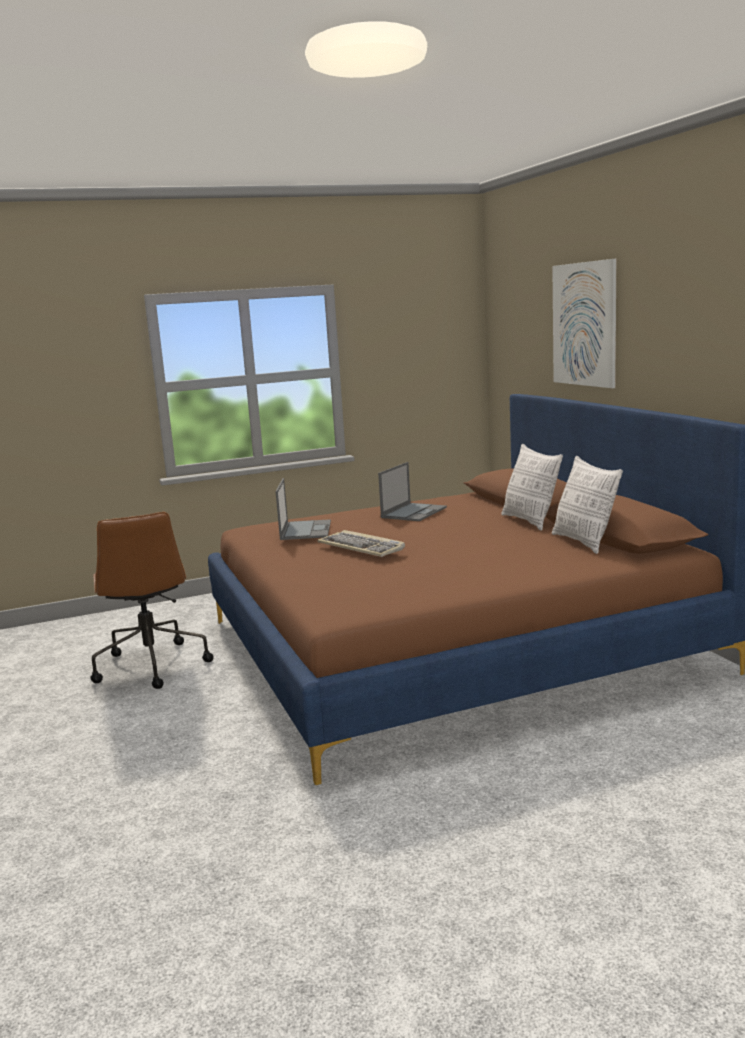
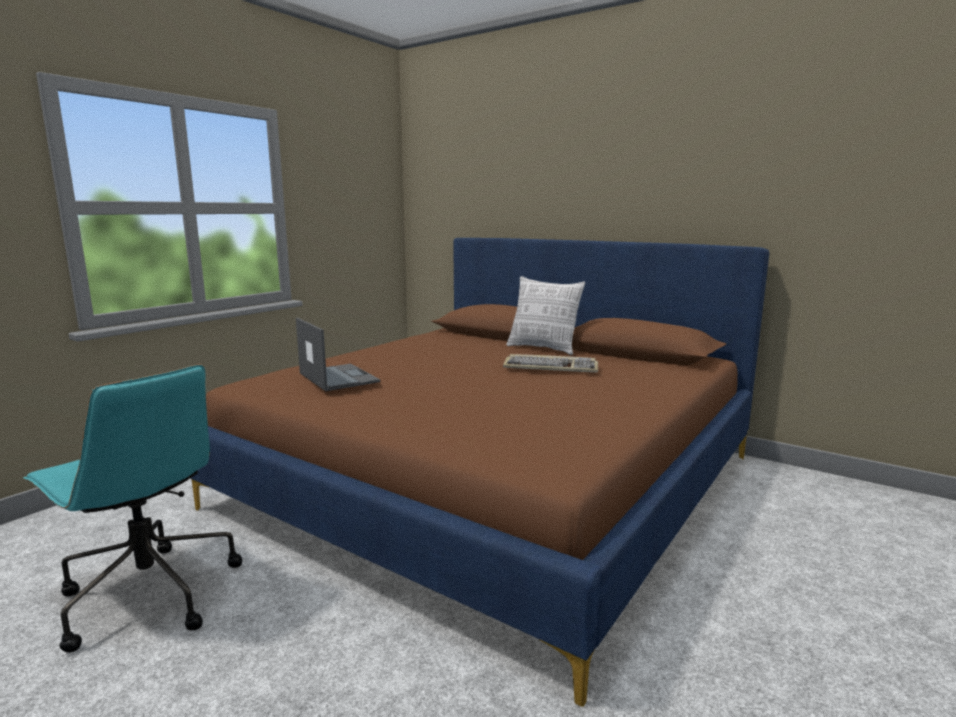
camera: 35 degrees left, 0 degrees up
(151, 665) = (148, 594): brown office chair -> turquoise office chair
(362, 547) = (438, 388): keyboard -> keyboard (551, 367)
(414, 512) = (421, 350): laptop -> none
(584, 324) = (544, 171): picture -> none
(584, 542) = (628, 361): pillow -> none

